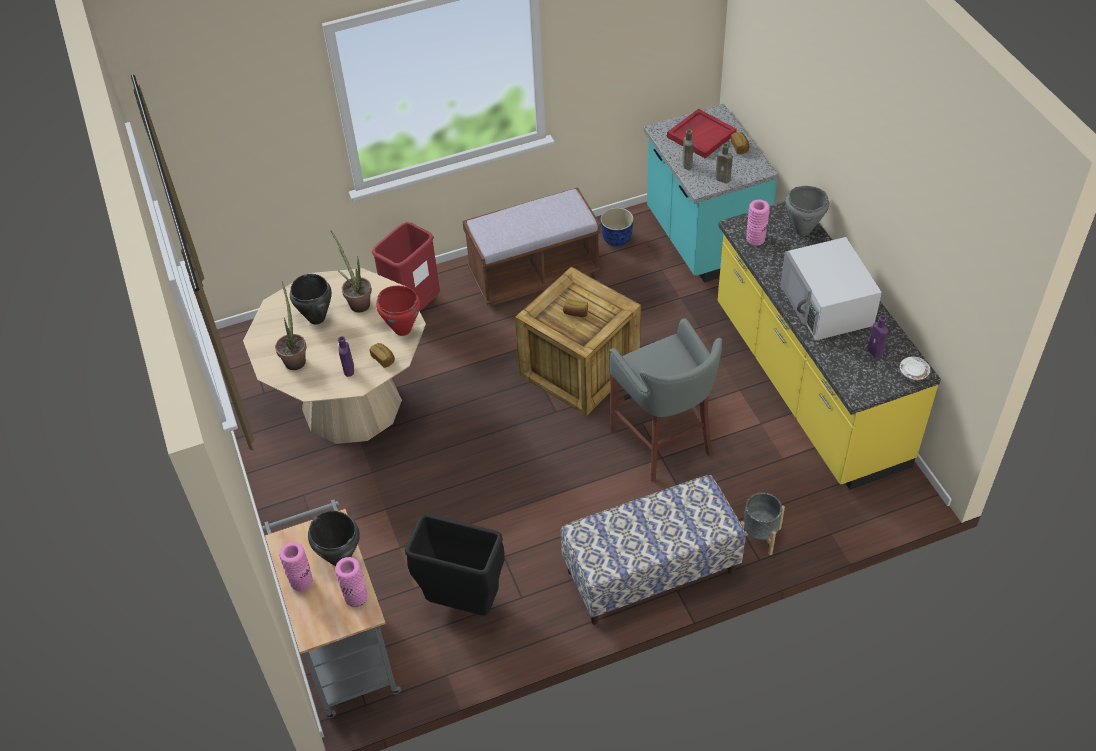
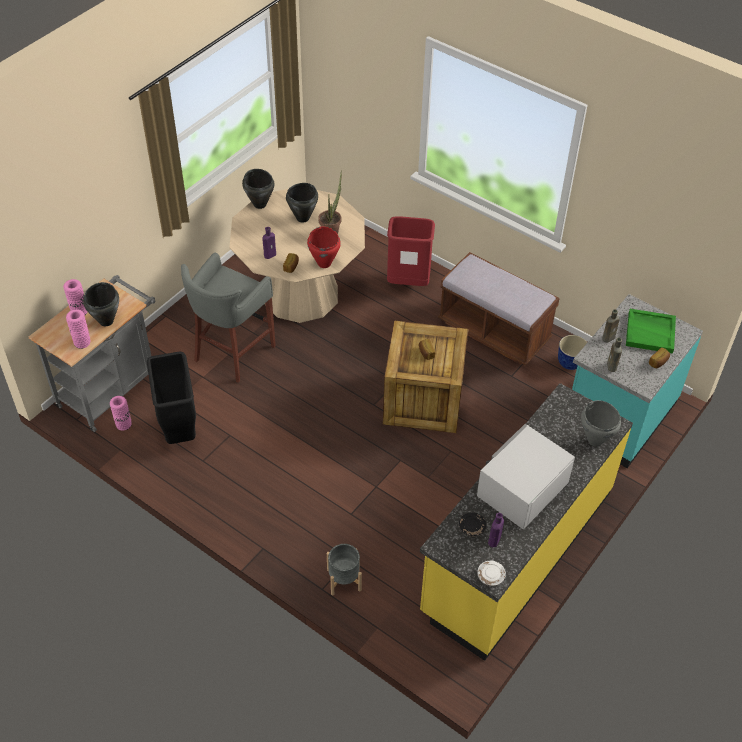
camera: 55 degrees right, 0 degrees up
(259, 346) = (260, 204): none -> black cooking pot
(295, 358) = (261, 225): potted plant -> none
(650, 572) = (268, 525): bench -> none
(664, 443) = (390, 482): grey stool -> grey stool (232, 353)
(701, 135) = (650, 332): red tray -> green tray
(755, 239) = (559, 413): pink vase -> pink vase (123, 424)
(850, 360) = (472, 527): none -> black plate

